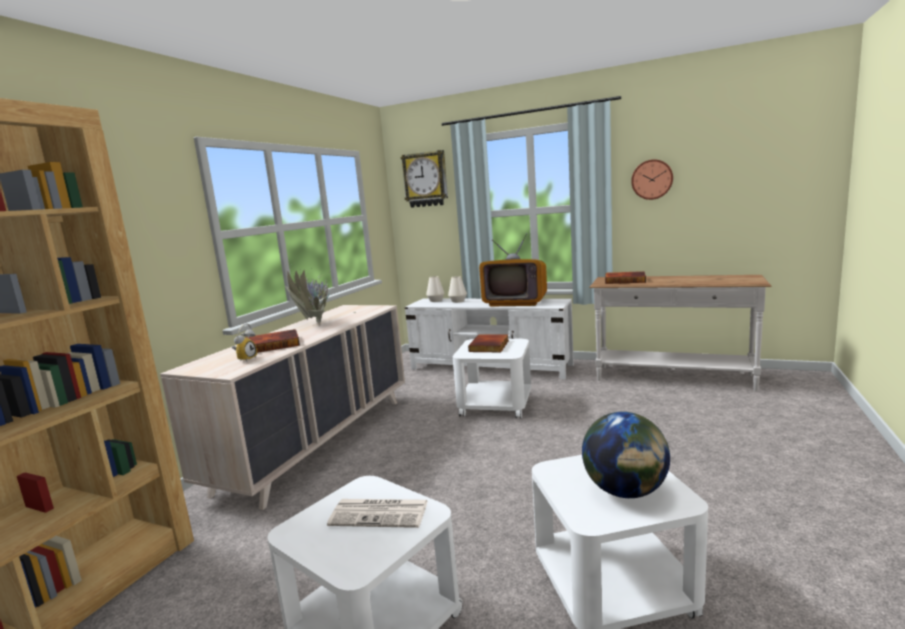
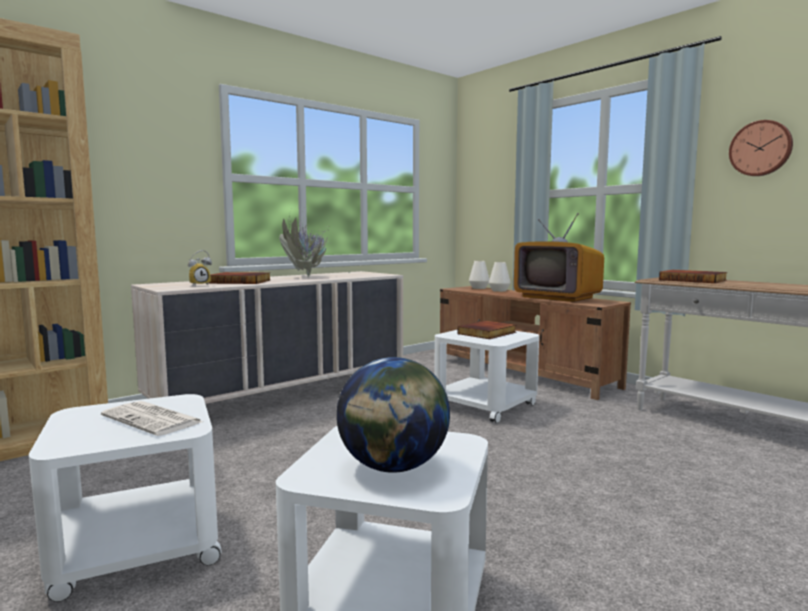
camera: 25 degrees right, 5 degrees down
(425, 179) = (491, 154): wall clock -> none
(490, 367) = (523, 373): white tv stand -> brown tv stand

